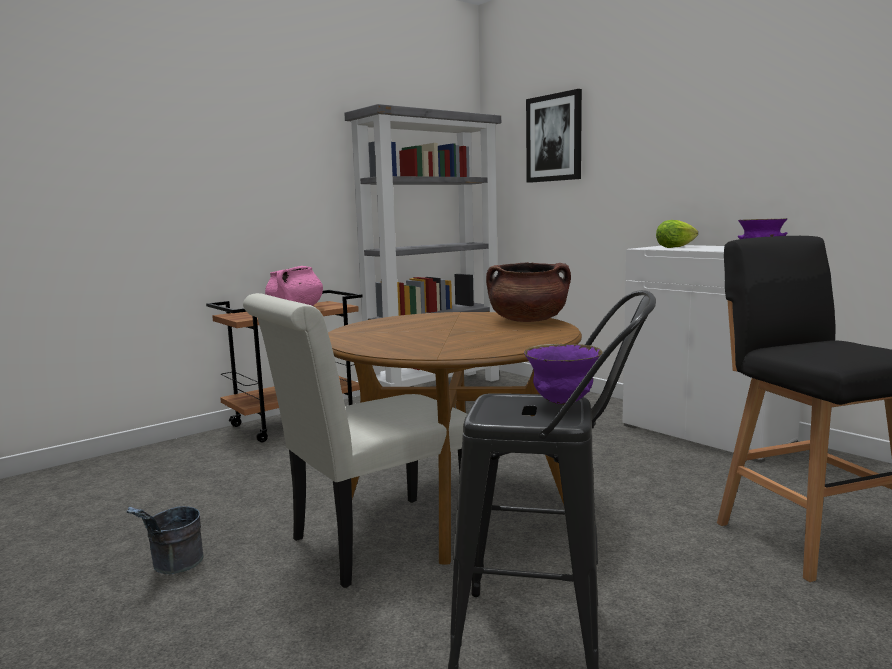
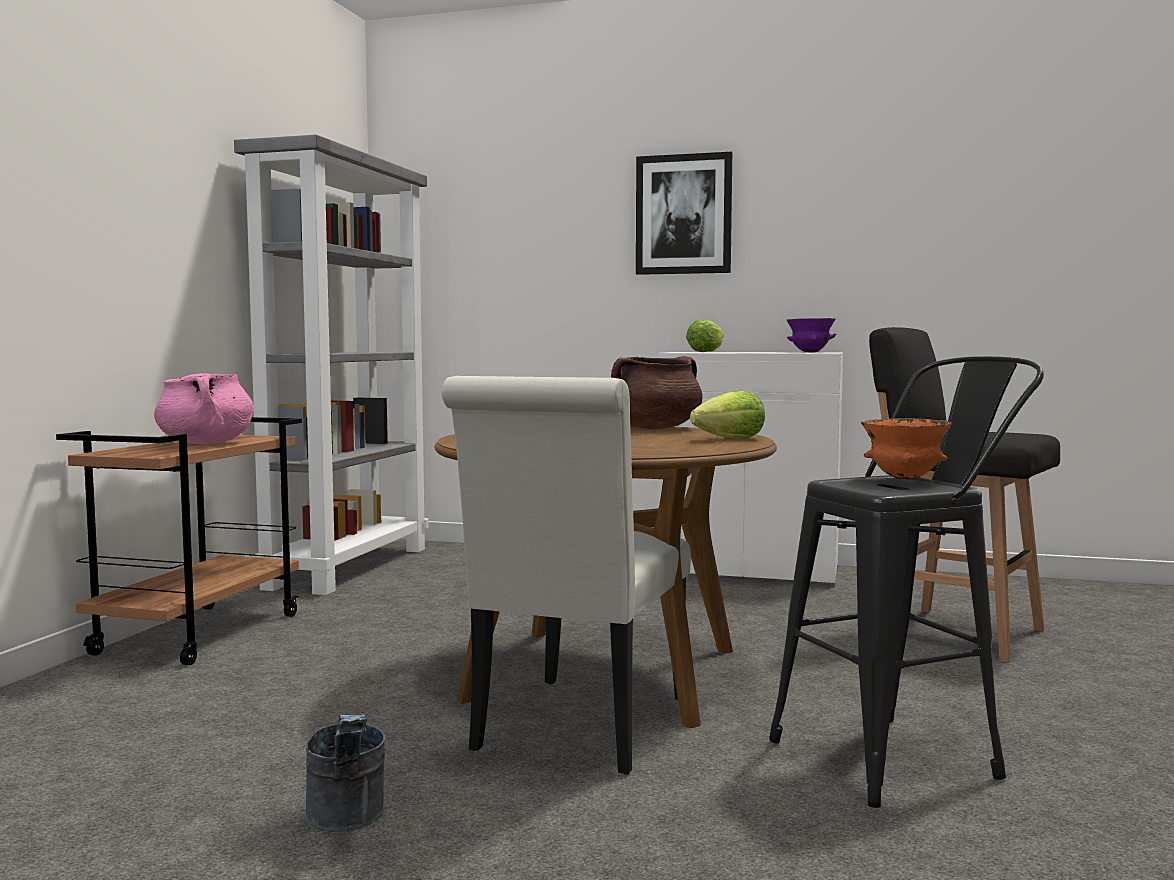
camera: 35 degrees left, 5 degrees down
(532, 340) = (731, 439): none -> lettuce
(554, 138) = (501, 214): picture -> picture (683, 214)
(562, 403) = (904, 479): purple bowl -> orange bowl

